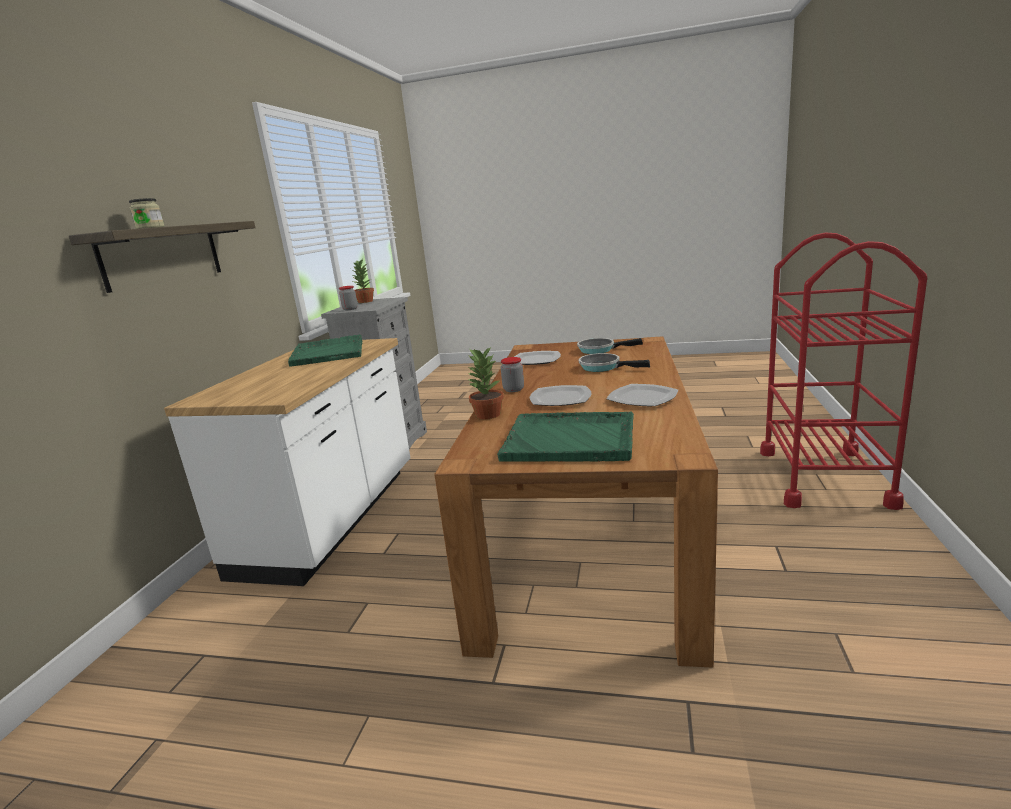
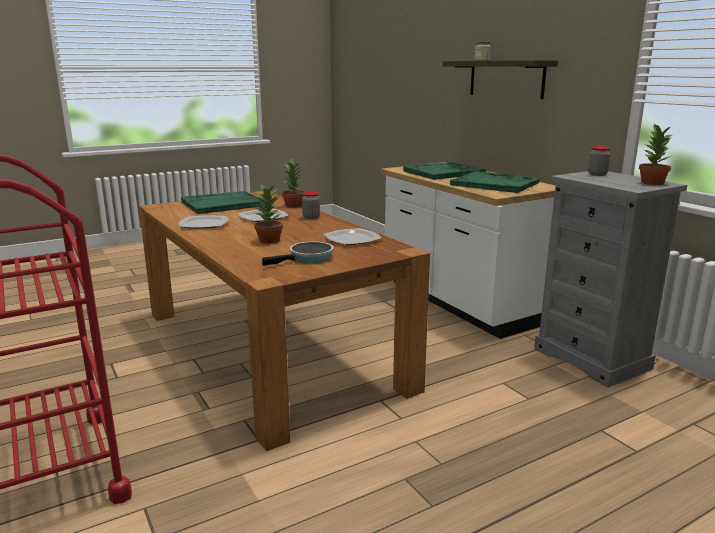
camera: 135 degrees right, 0 degrees up
(280, 378) = (443, 172): none -> green tray
(603, 367) = (269, 240): frying pan -> potted plant

